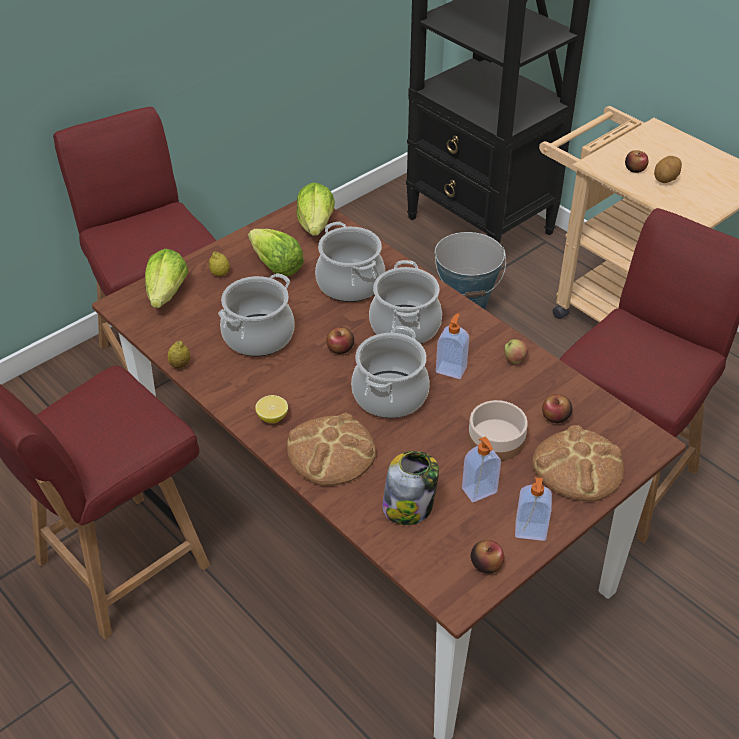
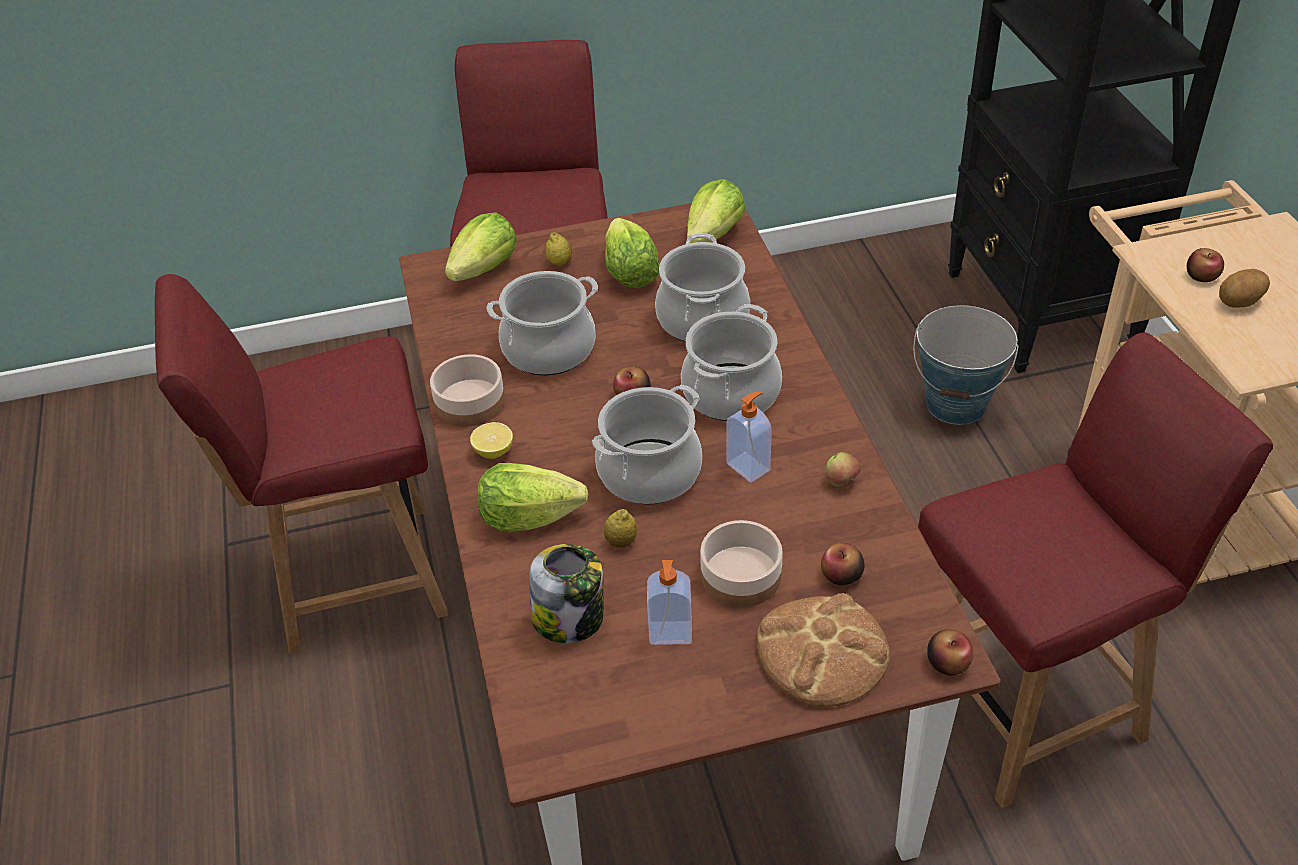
camera: 30 degrees right, 0 degrees up
(180, 365) = (439, 356): lemon -> lemon (621, 542)
(230, 390) = (470, 403): none -> bowl
(331, 452) = (528, 517): bread -> lettuce
(486, 564) = (610, 729): apple -> apple (948, 662)
(530, 532) = (696, 711): soap dispenser -> none

